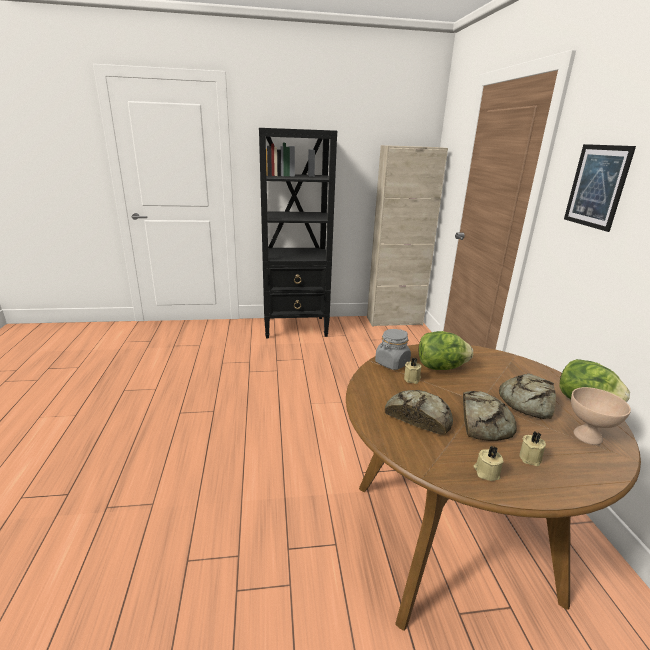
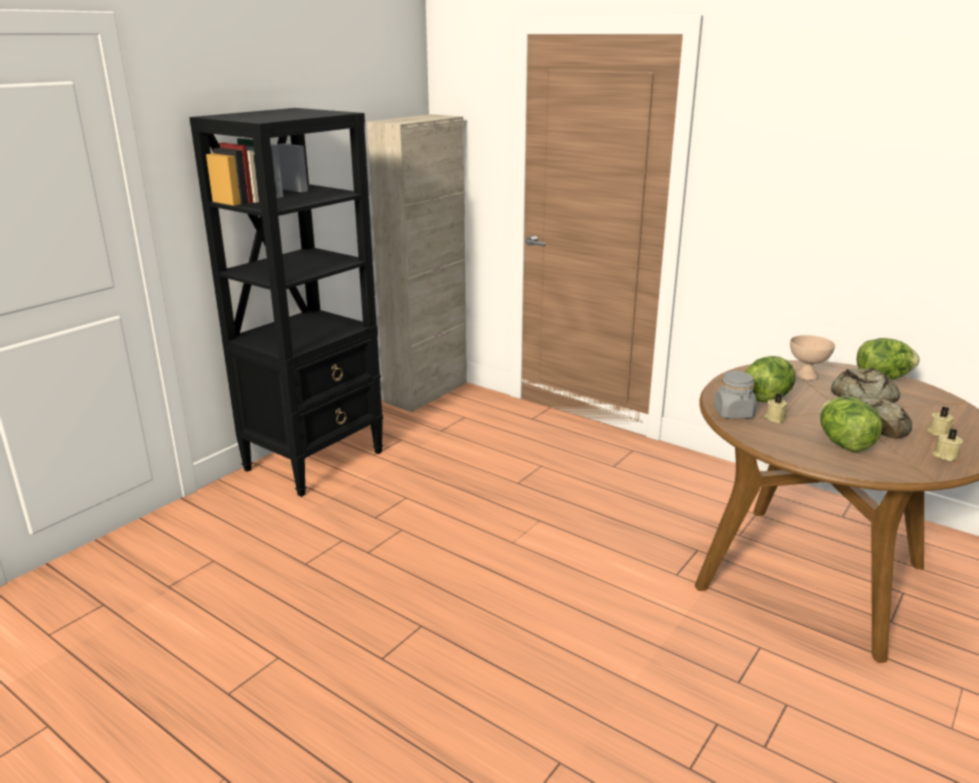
camera: 45 degrees left, 0 degrees up
(419, 416) = (844, 444): bread -> lettuce
(588, 437) = (929, 401): beige bowl -> beige bowl (807, 376)
(597, 186) = (776, 165): picture -> none

